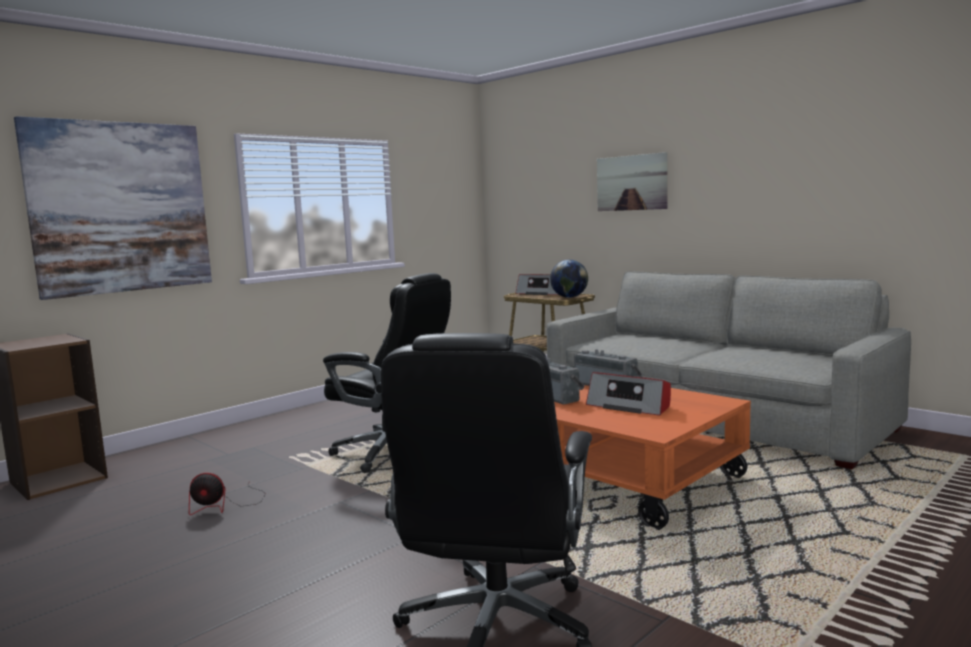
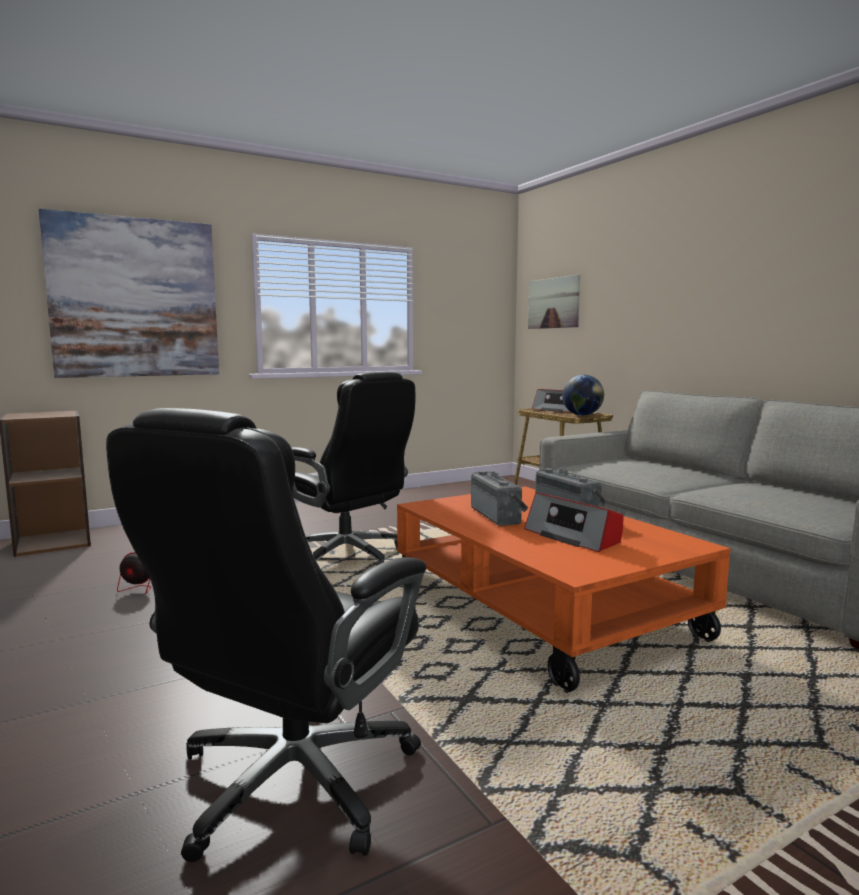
camera: 15 degrees right, 0 degrees up
(631, 183) = (660, 293): picture -> picture (553, 303)

